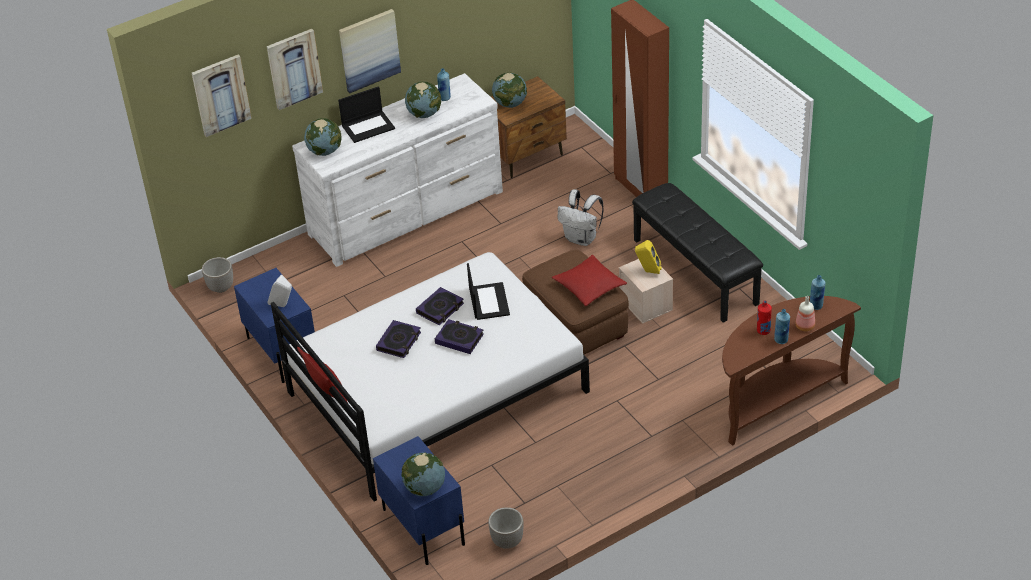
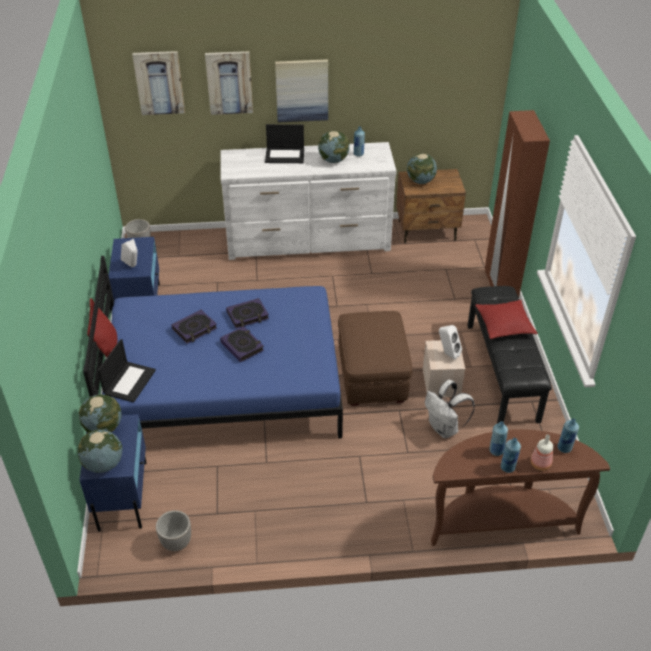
camera: 25 degrees right, 0 degrees up
(325, 151) = (239, 161): globe -> globe (104, 428)
(437, 391) = (224, 384): white bed -> blue bed
(488, 301) = (289, 325): laptop -> laptop (129, 381)
(582, 238) = (426, 308): white backpack -> white backpack (445, 428)
(589, 286) = (384, 346): red pillow -> red pillow (504, 324)
(648, 271) = (447, 354): yellow speaker -> white speaker
(763, 331) = (496, 451): red bottle -> blue bottle

